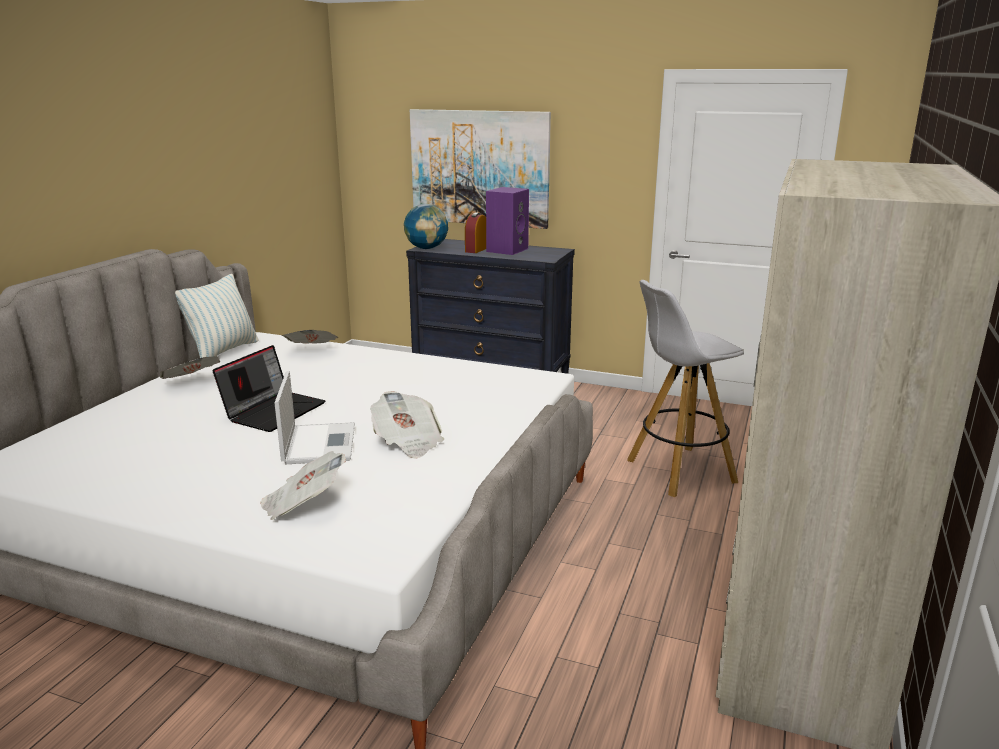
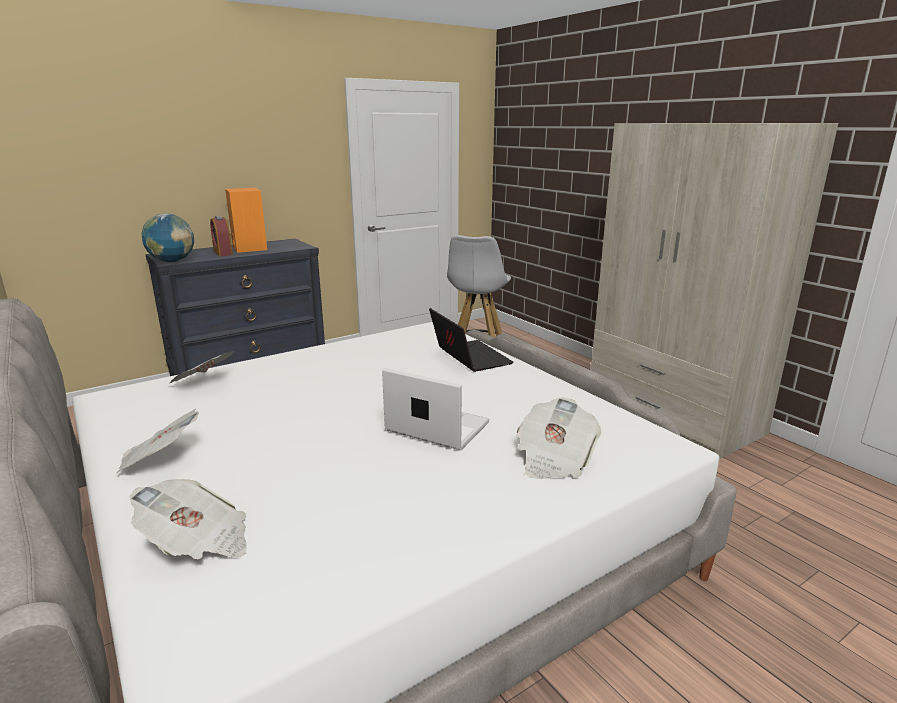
camera: 55 degrees left, 0 degrees up
(223, 351) = (94, 424): pillow -> none
(274, 411) = (326, 431): laptop -> laptop (468, 357)
(408, 442) = (481, 394): newspaper -> newspaper (198, 543)
(479, 168) = (184, 174): picture -> none
(507, 250) = (248, 248): purple speaker -> orange speaker

